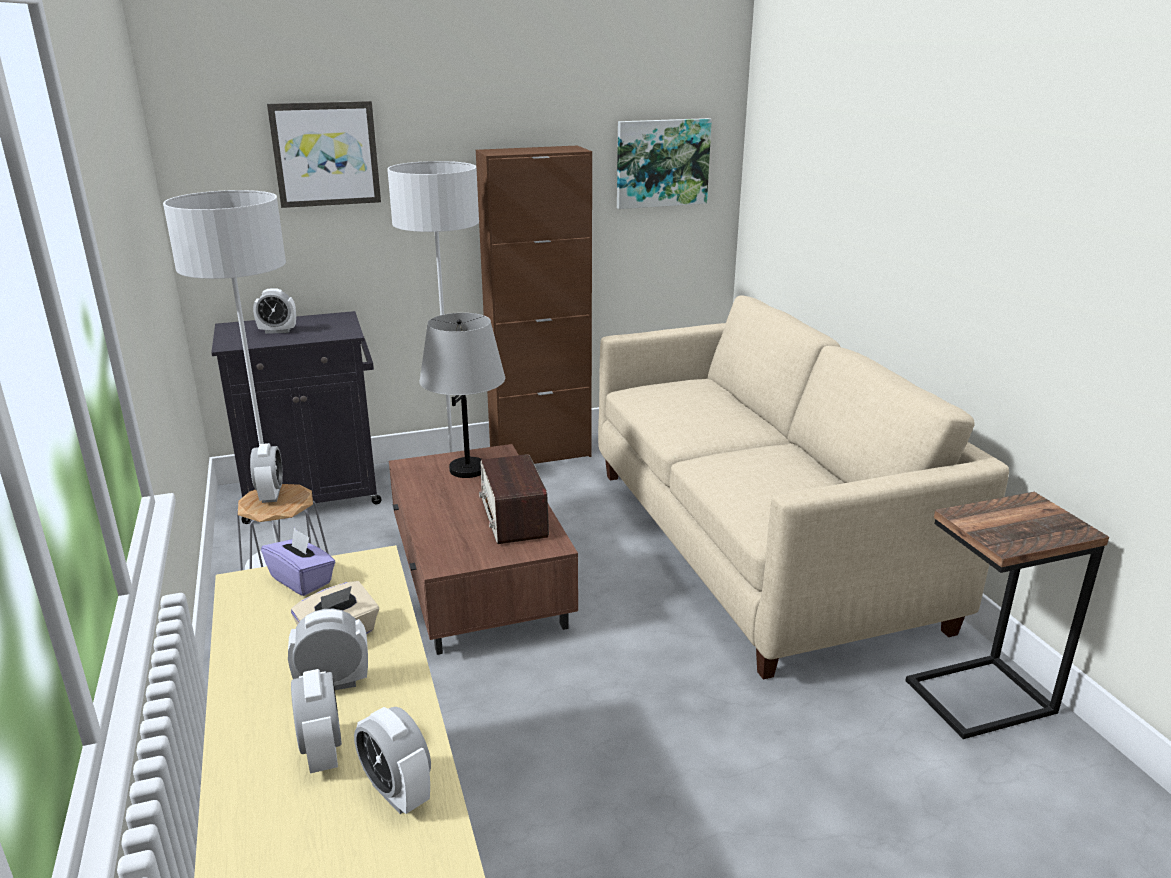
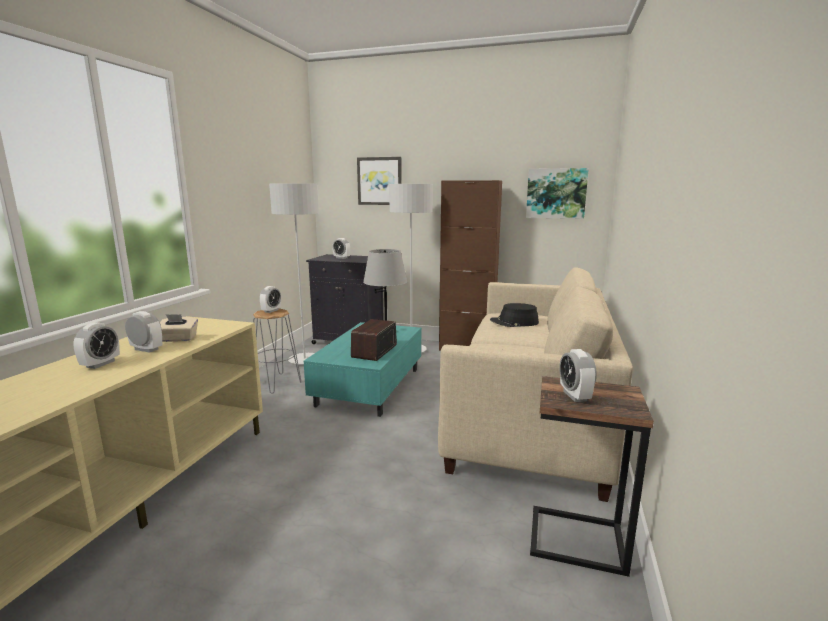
camera: 35 degrees right, 10 degrees down
(302, 580) = (204, 323): purple tissue box -> none
(397, 792) = (90, 381): alarm clock -> alarm clock (575, 396)
(478, 580) = (369, 387): brown coffee table -> turquoise coffee table
(690, 406) = (514, 322): none -> black hat

